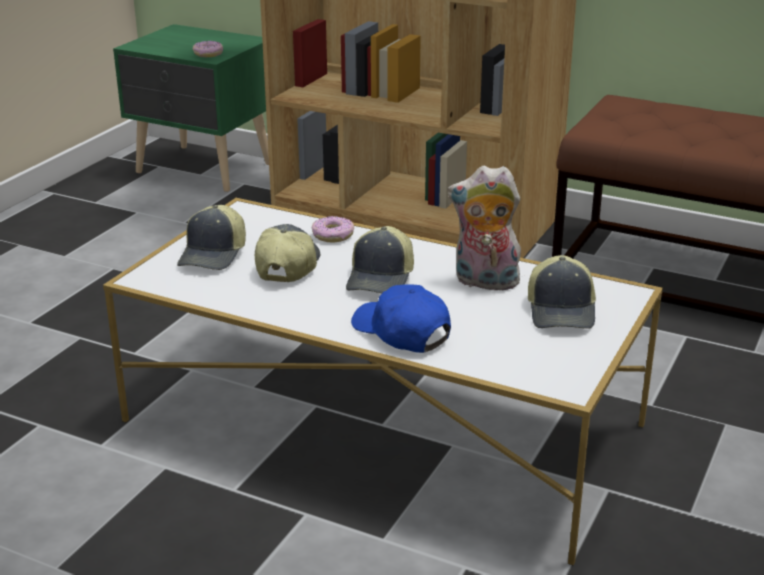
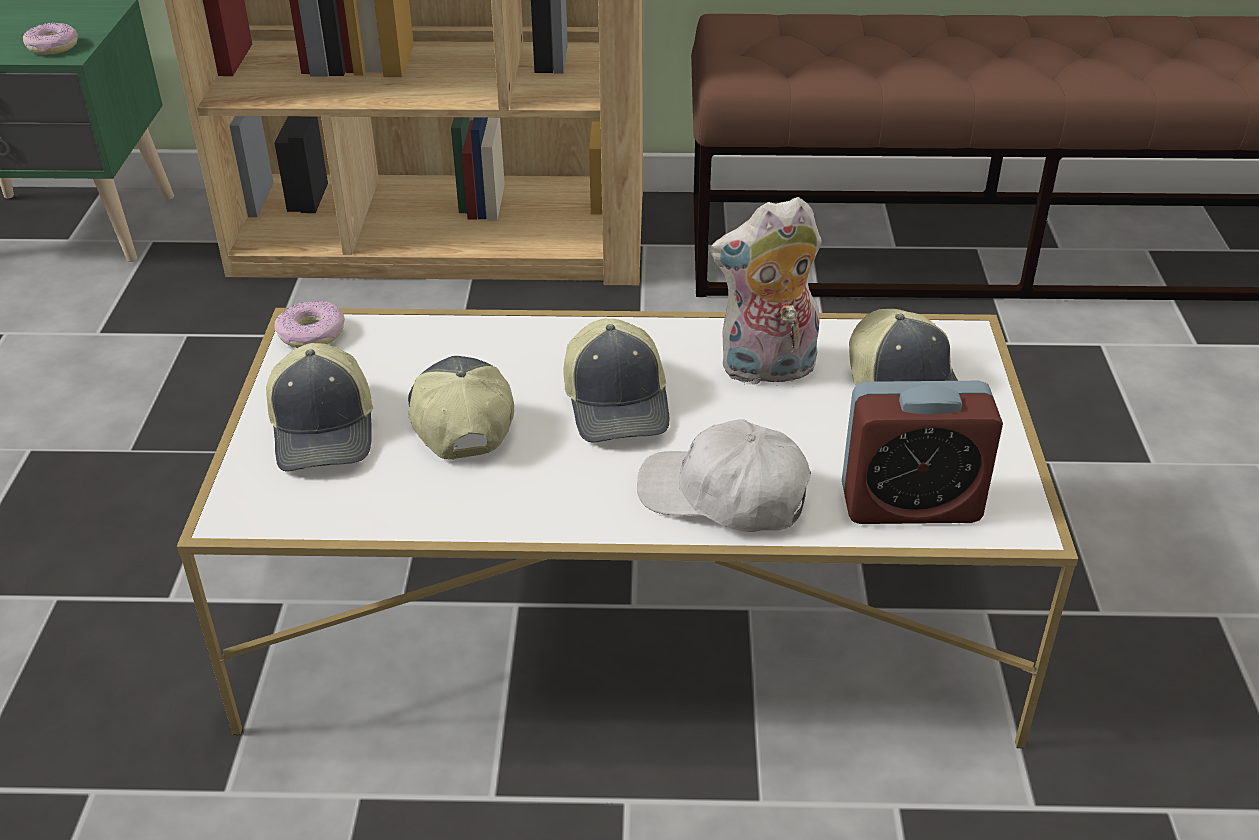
camera: 25 degrees left, 10 degrees up
(333, 235) = (485, 343): donut -> donut (312, 334)
(401, 332) = (724, 496): blue cap -> white cap
(509, 362) = (910, 504): none -> alarm clock

